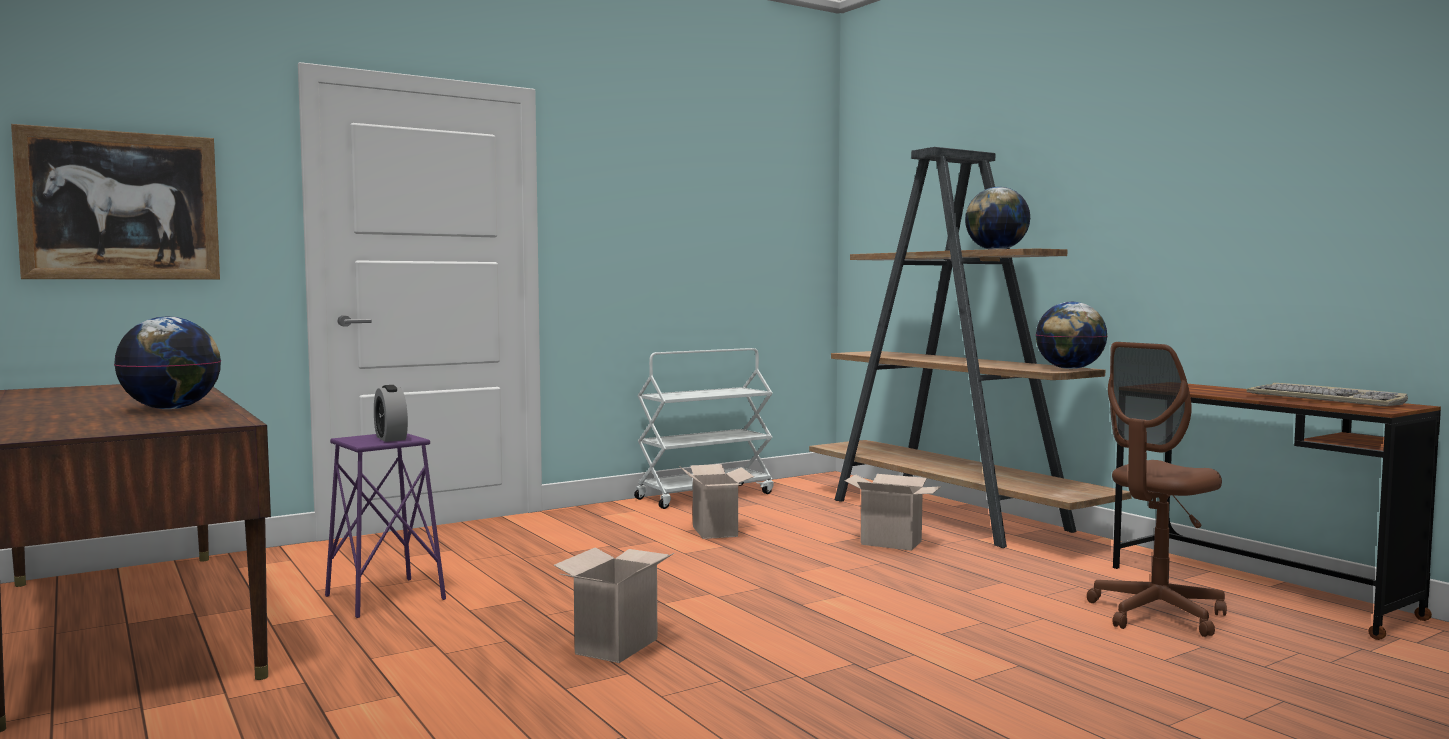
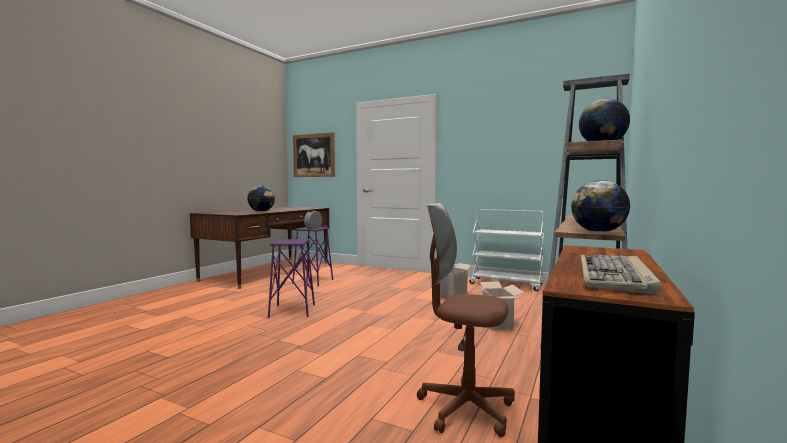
camera: 60 degrees right, 0 degrees up
(616, 645) = (292, 311): cardboard box -> purple stool

